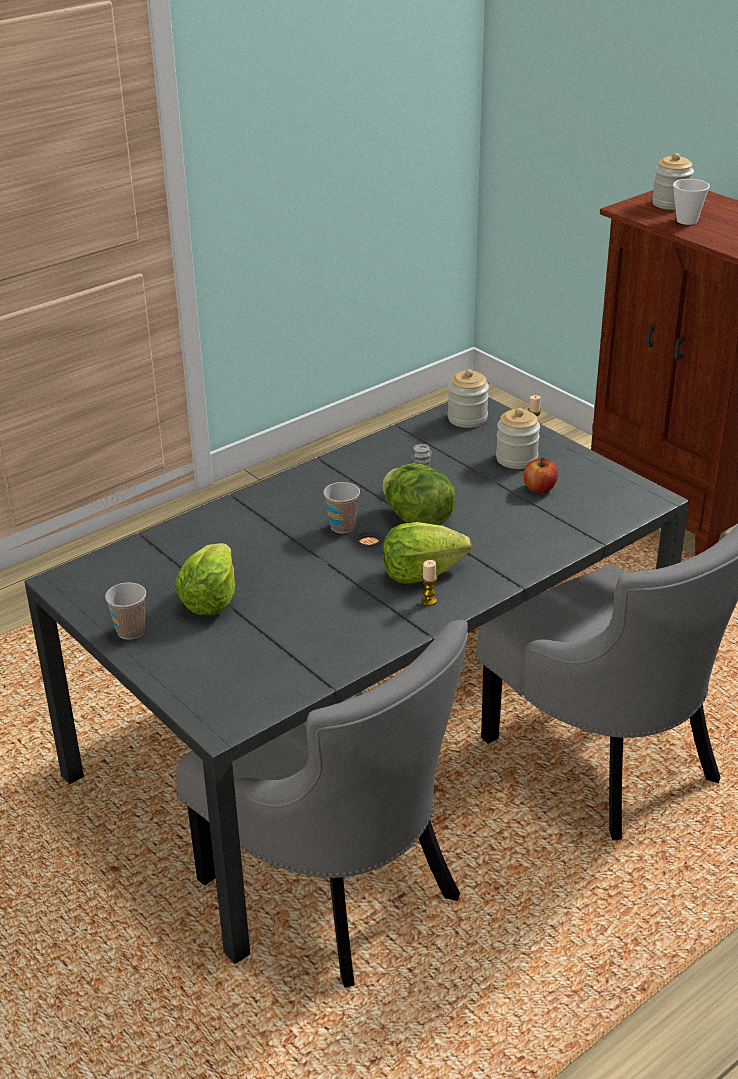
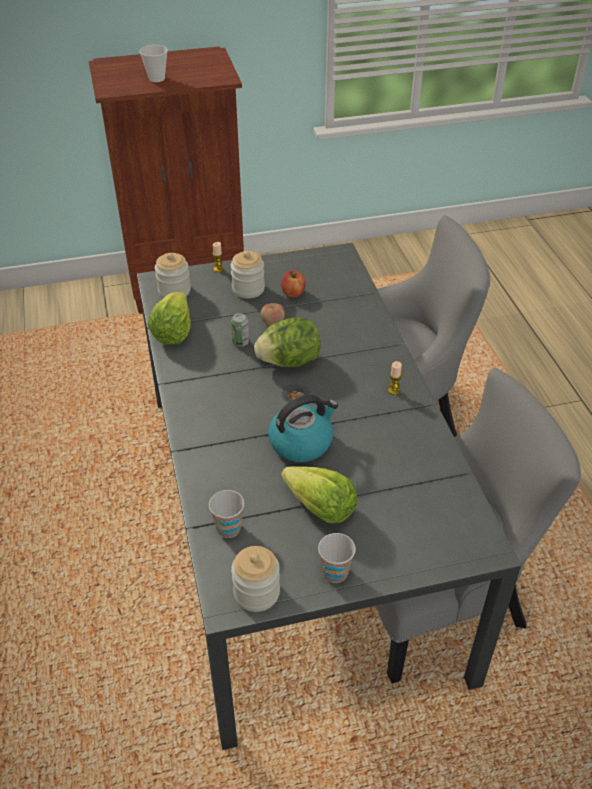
camera: 65 degrees left, 10 degrees up
(296, 562) = (301, 442): none -> kettle
(342, 527) = (271, 402): cup -> cup (228, 529)
(421, 573) = (358, 382): lettuce -> lettuce (173, 332)
(472, 491) = (273, 323): none -> apple
(670, 203) = (122, 74): jar -> jar (256, 592)

